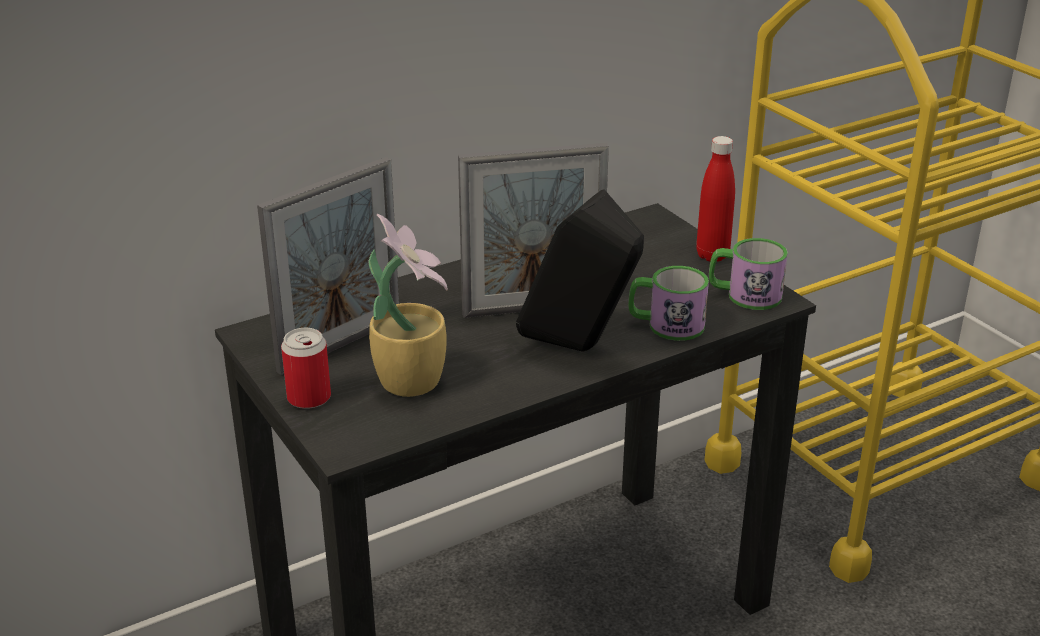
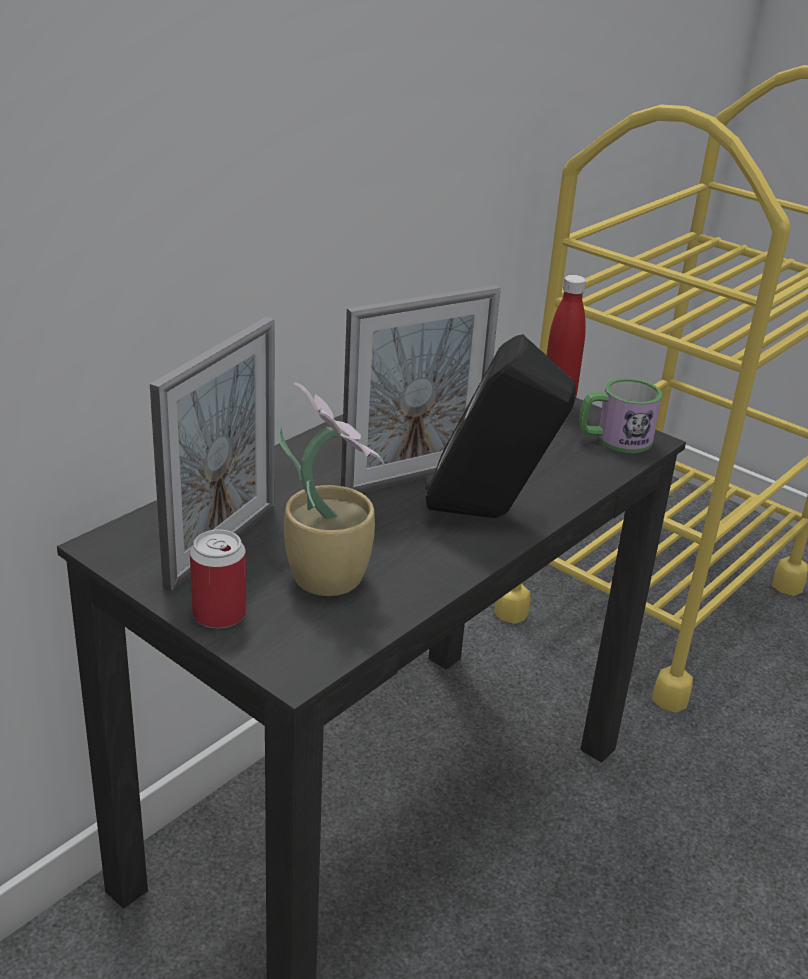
camera: 20 degrees left, 0 degrees up
(665, 325) = (559, 479): mug -> none

